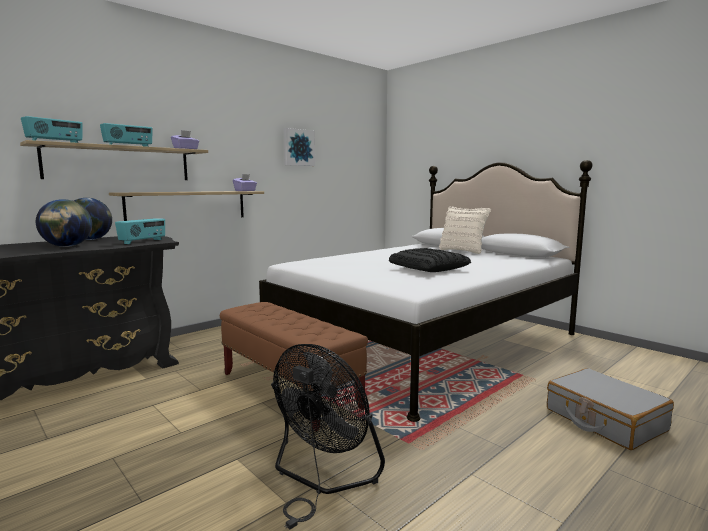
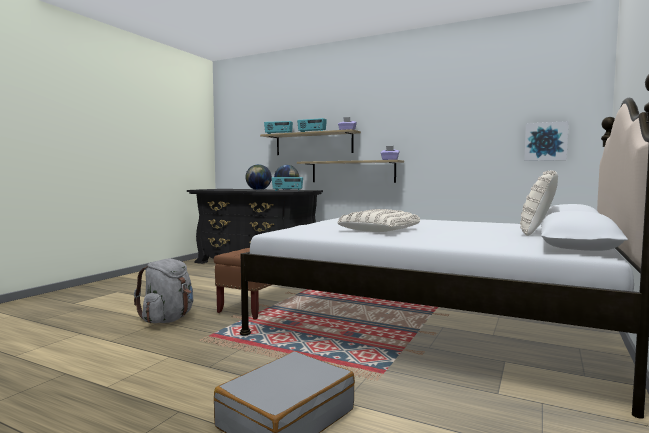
camera: 70 degrees right, 5 degrees down
(298, 147) = (459, 117): picture -> picture (545, 141)
(315, 475) = (168, 319): black fan -> grey backpack
(429, 269) = (379, 230): black pillow -> beige pillow

